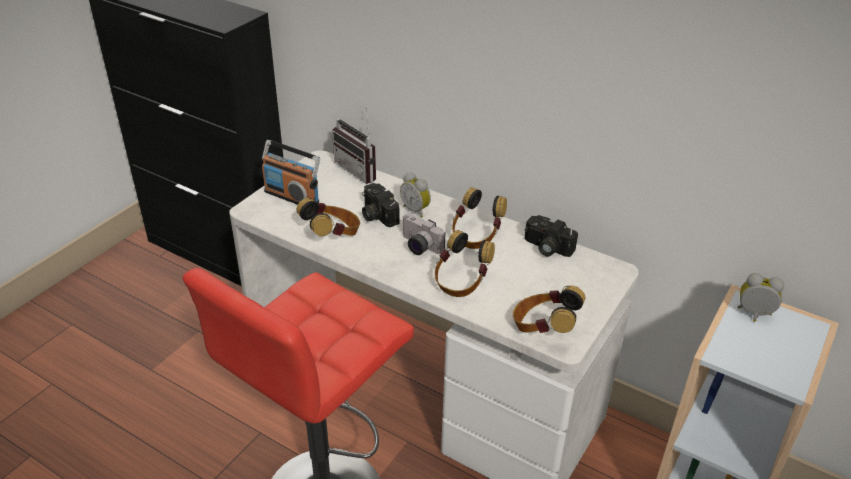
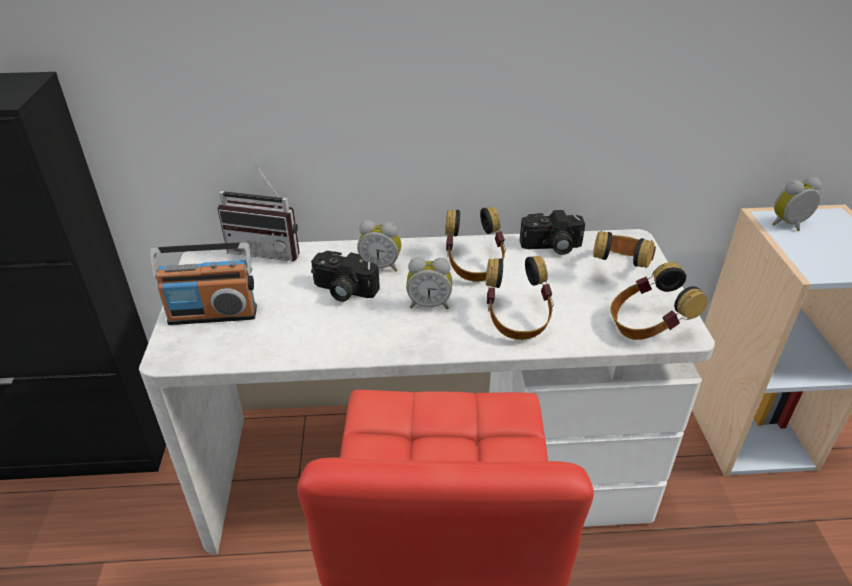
camera: 35 degrees left, 0 degrees up
(332, 235) = (316, 337): headphones -> headphones (620, 269)
(418, 247) = (429, 304): camera -> alarm clock

